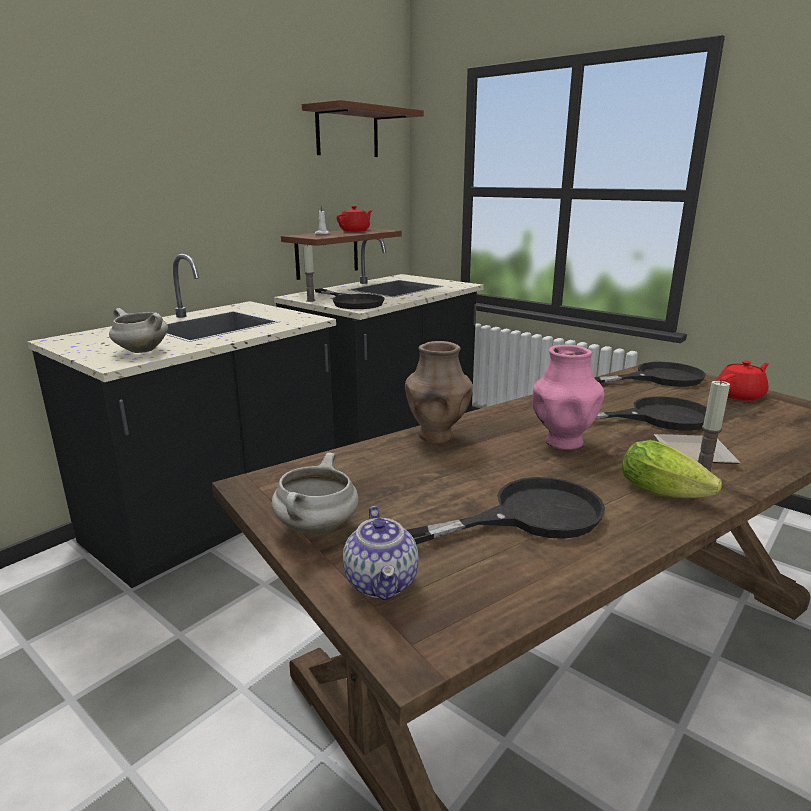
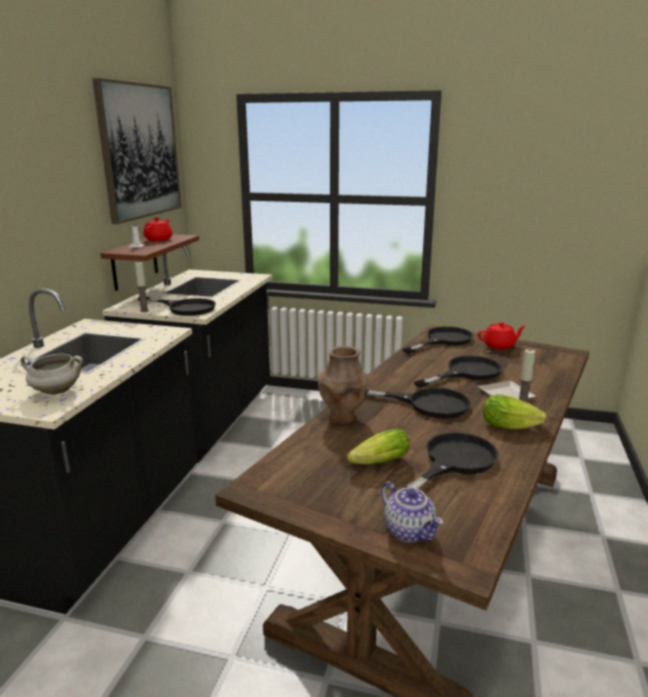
camera: 25 degrees left, 0 degrees up
(317, 528) = (332, 508): white cooking pot -> none
(347, 132) = (140, 151): brown shelf -> picture
(425, 494) = (377, 463): none -> lettuce
(562, 442) = (427, 404): pink vase -> black frying pan
(740, 395) = (499, 346): red teapot -> red teapot turned 45 degrees clockwise

